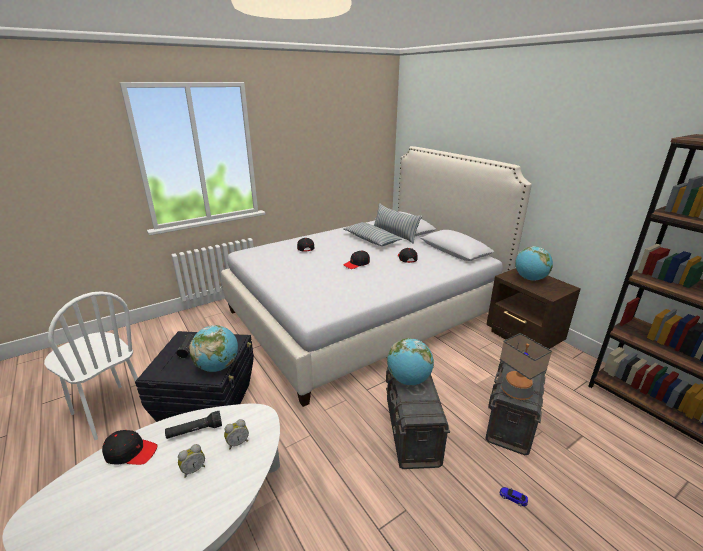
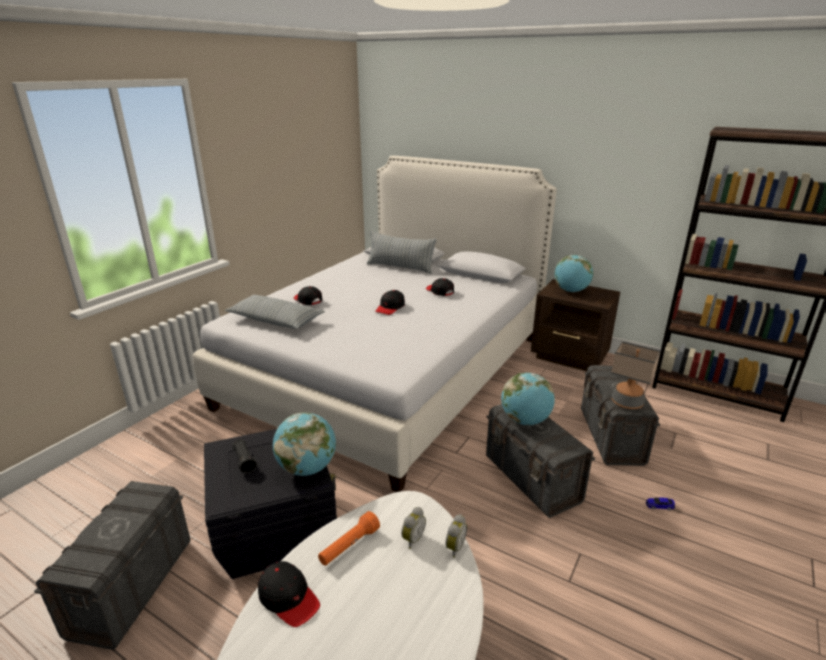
camera: 25 degrees left, 0 degrees up
(110, 410) = (131, 587): white chair -> grey storage box
(131, 452) = (289, 598): black cap -> black cap turned 60 degrees clockwise
(193, 469) = (388, 584): alarm clock -> alarm clock (454, 547)
(195, 431) = (349, 546): black flashlight -> orange flashlight
(371, 240) = (379, 277): pillow -> pillow (275, 320)

